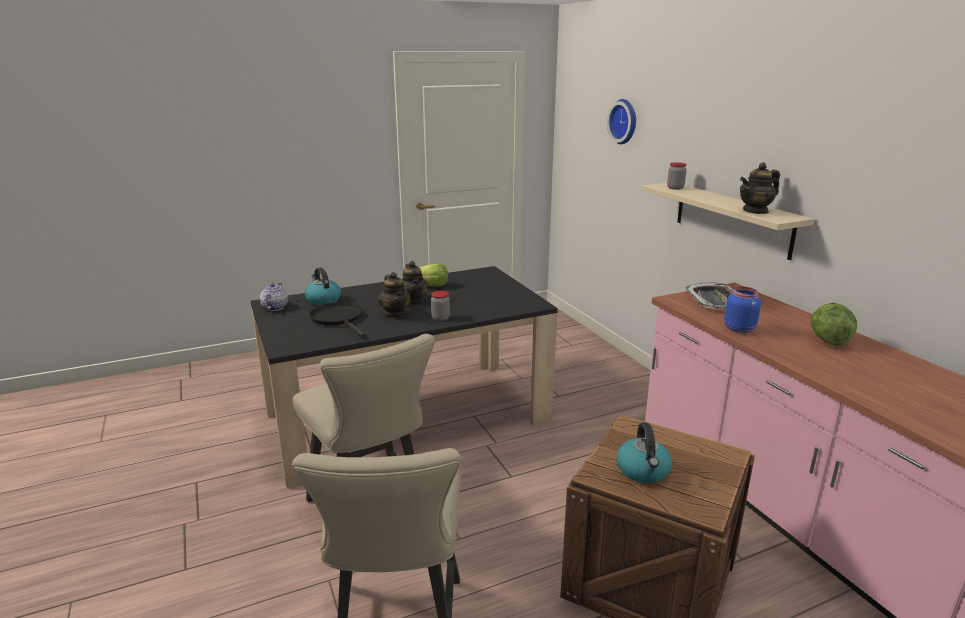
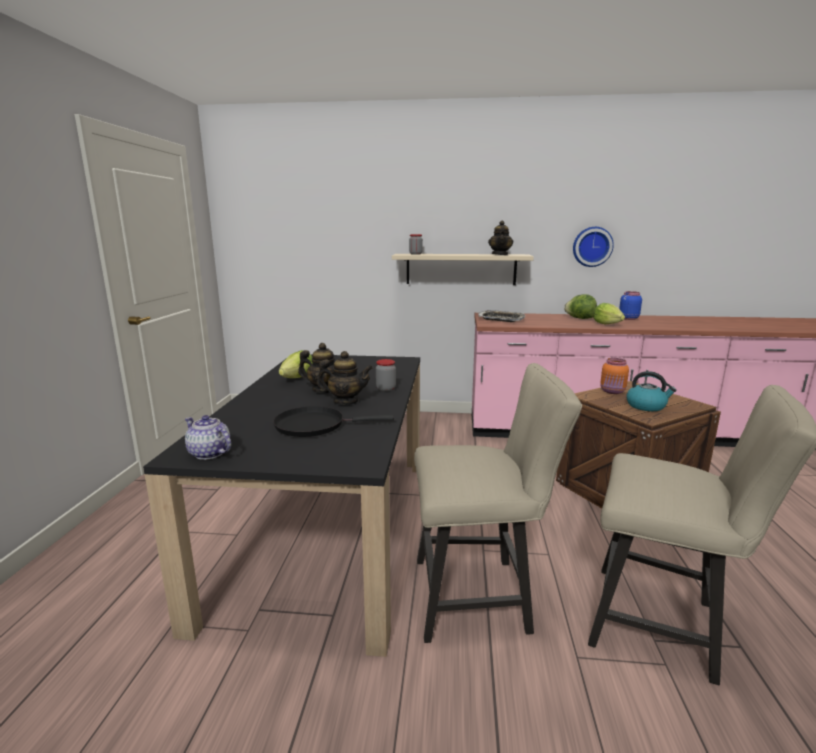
camera: 60 degrees left, 5 degrees down
(323, 300) = (239, 424): kettle -> none
(625, 121) = (326, 211): wall clock -> wall clock (592, 246)
(672, 442) = (613, 392): none -> orange jar
(739, 329) = (550, 324): blue jar -> blue jar (628, 318)
(819, 362) = (607, 324): none -> lettuce

